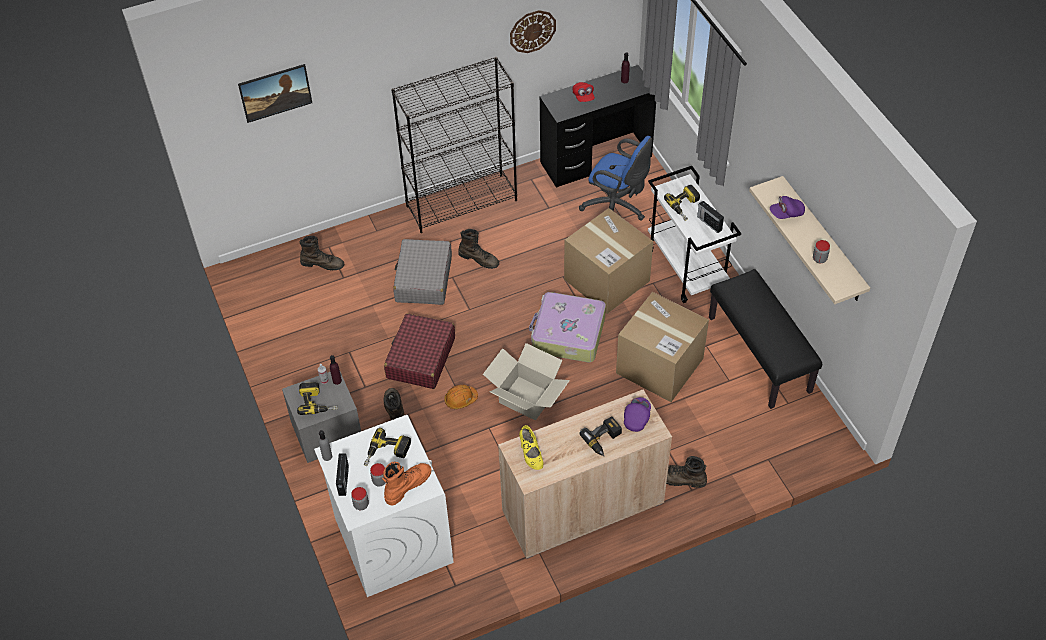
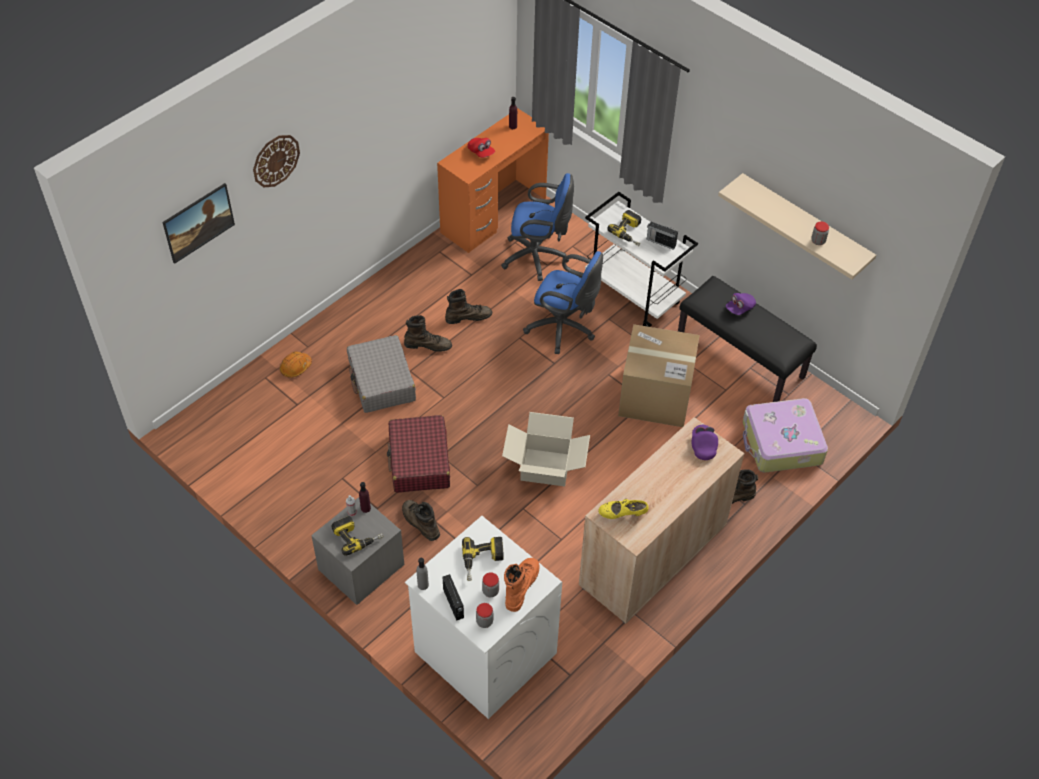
camera: 25 degrees left, 0 degrees up
(323, 264) = (268, 397): brown boot -> brown boot (468, 317)
(460, 399) = (481, 490): orange hard hat -> orange hard hat (295, 367)
(462, 203) = (382, 294): black bookcase -> none
(531, 454) = (622, 514): yellow shoe -> yellow shoe turned 135 degrees clockwise
(532, 31) = (426, 95): wall clock -> wall clock (275, 160)
(567, 334) = (553, 393): suitcase -> suitcase (781, 443)
(596, 159) = (493, 214): black desk -> orange desk
(604, 440) = (684, 477): power drill -> none
(606, 280) = (563, 329): cardboard box -> blue office chair
(786, 213) = (765, 207): purple cap -> purple cap (739, 308)

